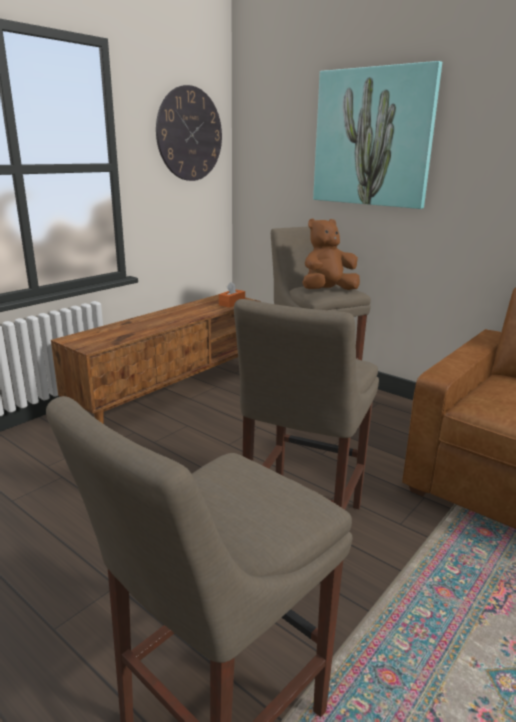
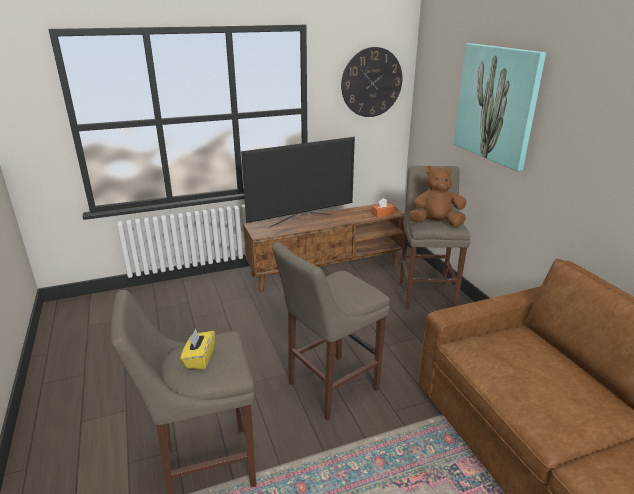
camera: 30 degrees right, 5 degrees up
(135, 324) = (301, 220): none -> television
(228, 506) = (199, 359): none -> yellow tissue box

